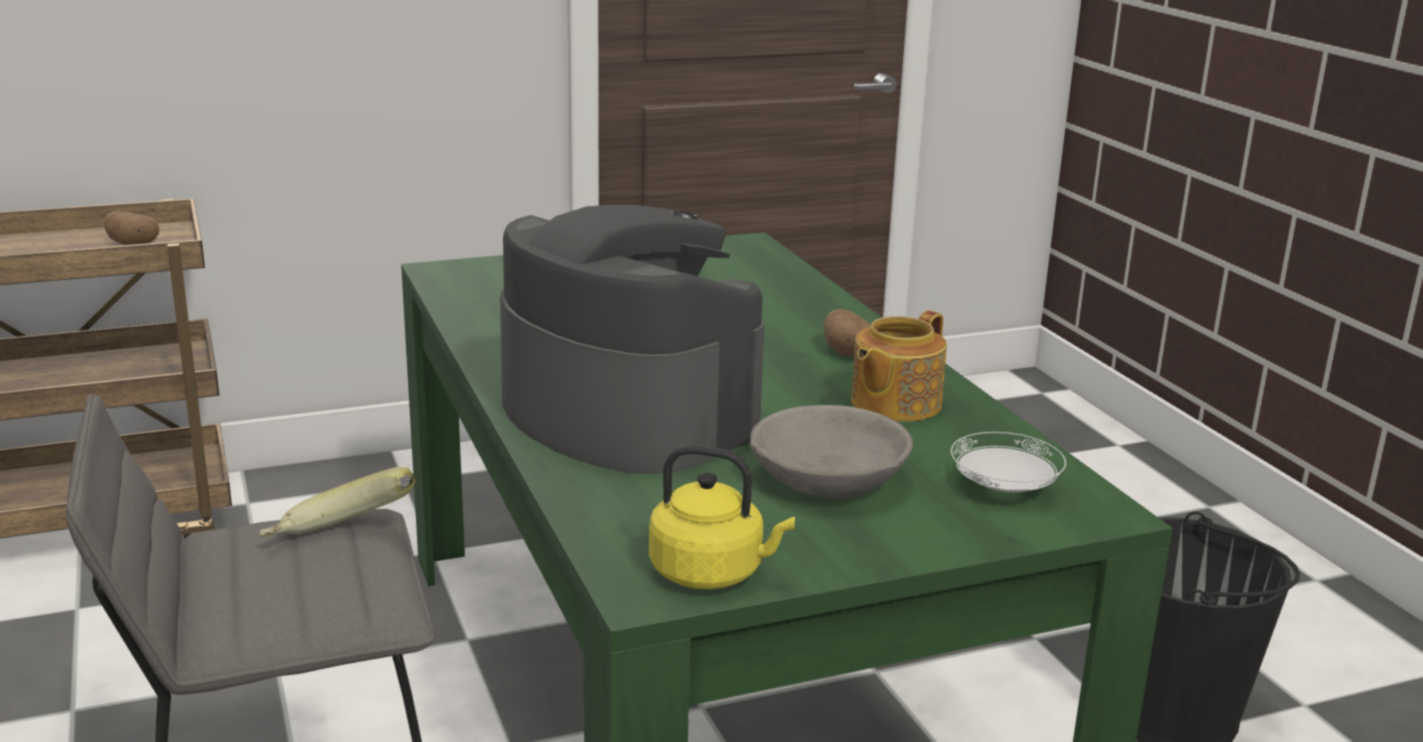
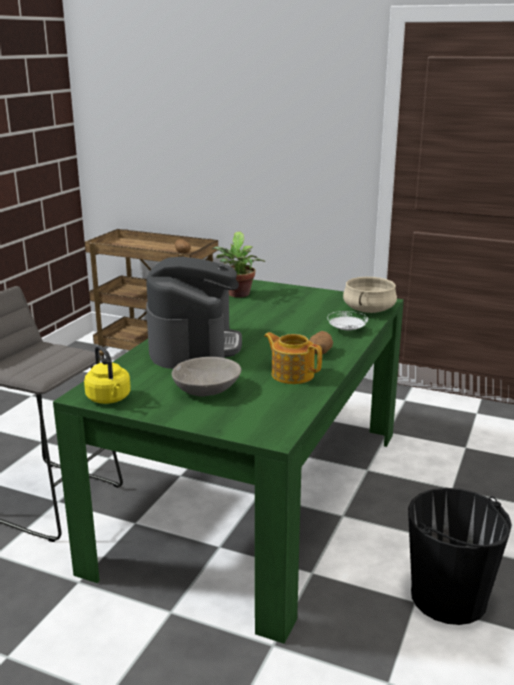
camera: 45 degrees right, 0 degrees up
(340, 541) = (65, 356): banana -> none
(480, 296) = (238, 295): none -> potted plant
(758, 262) = (369, 310): none -> beige cooking pot
(893, 403) = (292, 374): teapot -> teapot turned 45 degrees clockwise
(1003, 490) = (257, 415): white plate -> white plate (346, 330)

